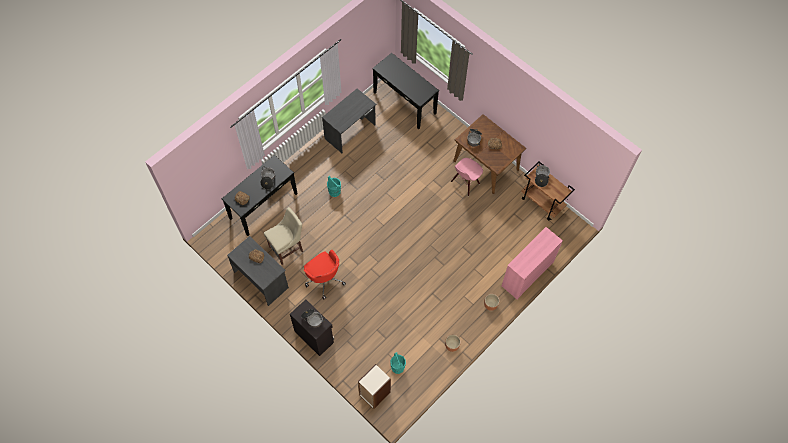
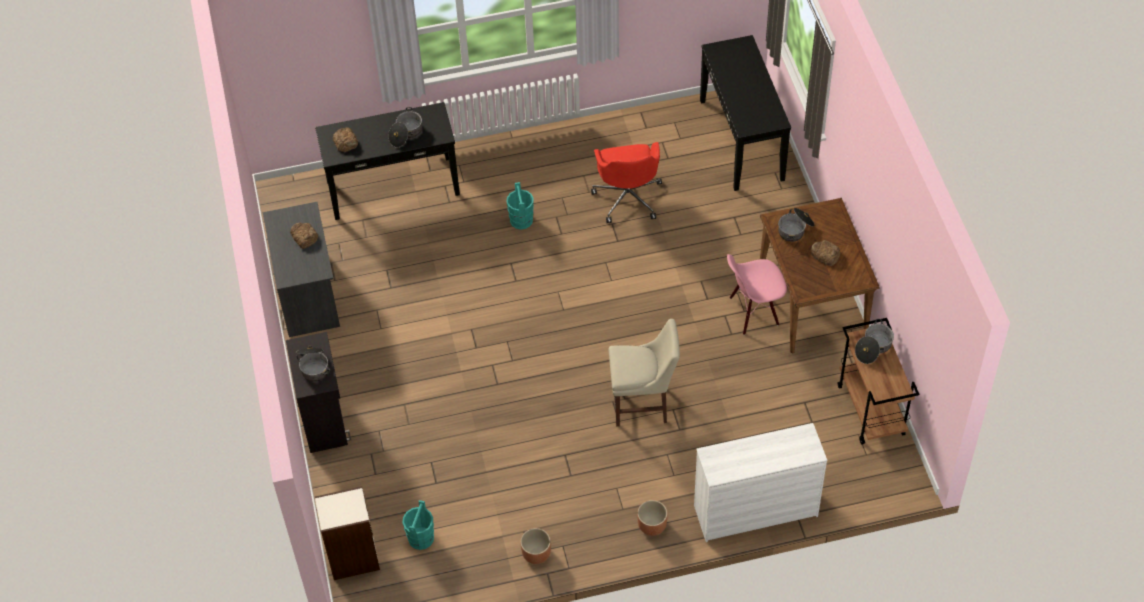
camera: 35 degrees right, 10 degrees down
(287, 248) = (382, 268): beige chair -> beige chair (643, 405)
(324, 279) = (406, 342): red office chair -> red office chair (628, 197)
(350, 132) = (616, 143): grey desk -> none
(527, 274) = (755, 510): pink dresser -> white dresser

